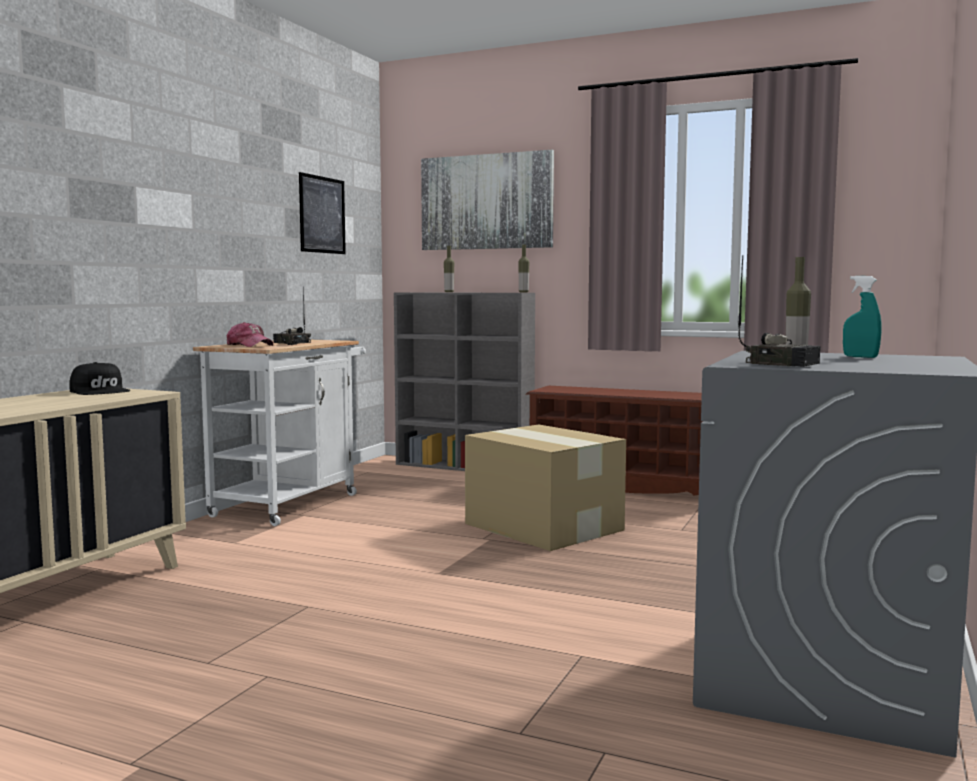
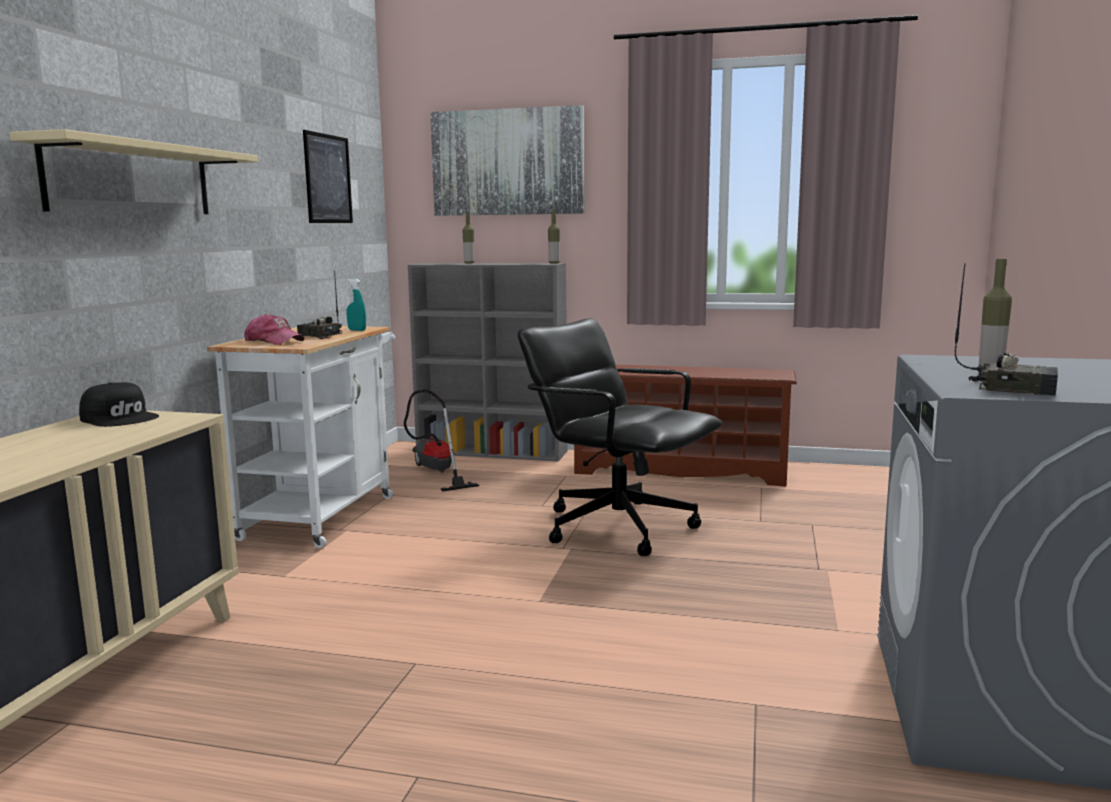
camera: 10 degrees left, 5 degrees up
(134, 206) = (131, 179): none -> beige shelf
(405, 479) = (437, 472): none -> vacuum cleaner
(543, 526) = (617, 526): cardboard box -> black office chair
(860, 357) = (1053, 366): turquoise spray bottle -> turquoise spray bottle (357, 330)

